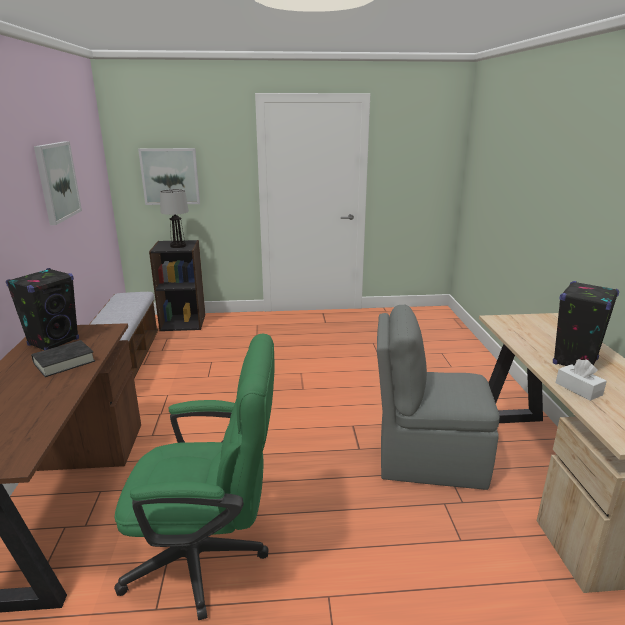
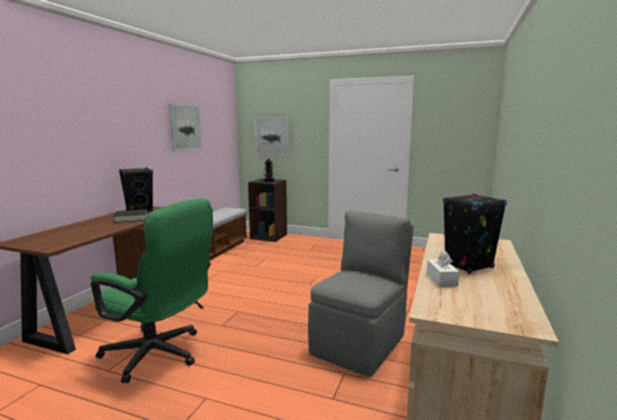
camera: 25 degrees right, 10 degrees down
(427, 458) = (360, 343): grey chair -> grey chair turned 90 degrees clockwise

